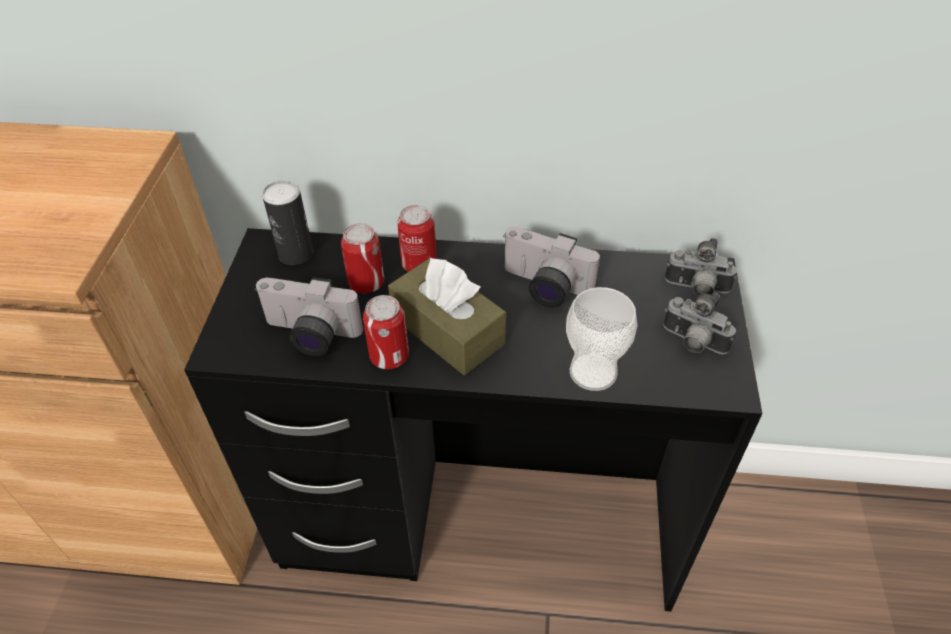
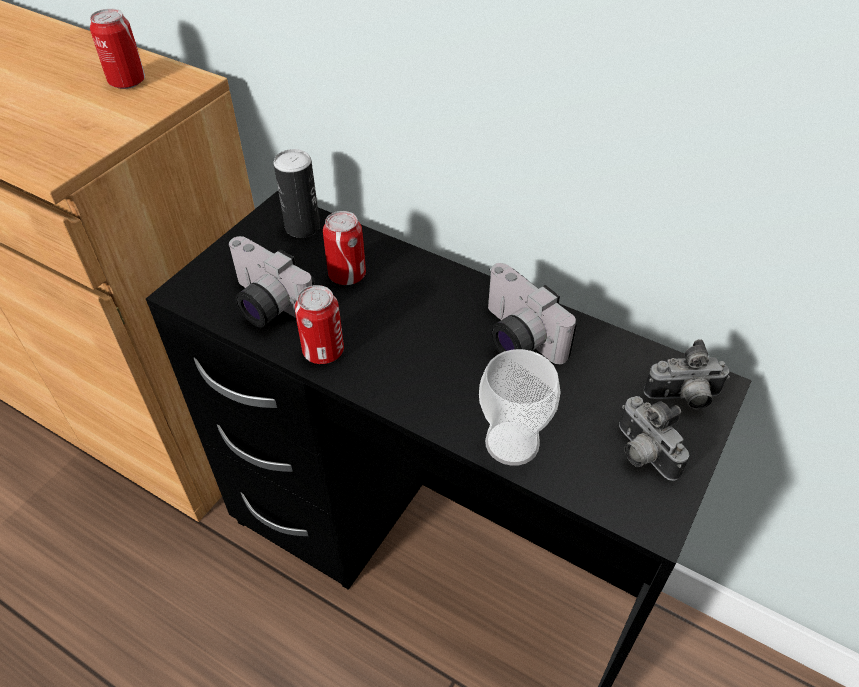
camera: 25 degrees right, 0 degrees up
(419, 264) = (407, 273): can -> can (127, 82)
(447, 330) = (393, 346): brown tissue box -> none
(696, 289) = (683, 399): camera -> camera turned 45 degrees counterclockwise

